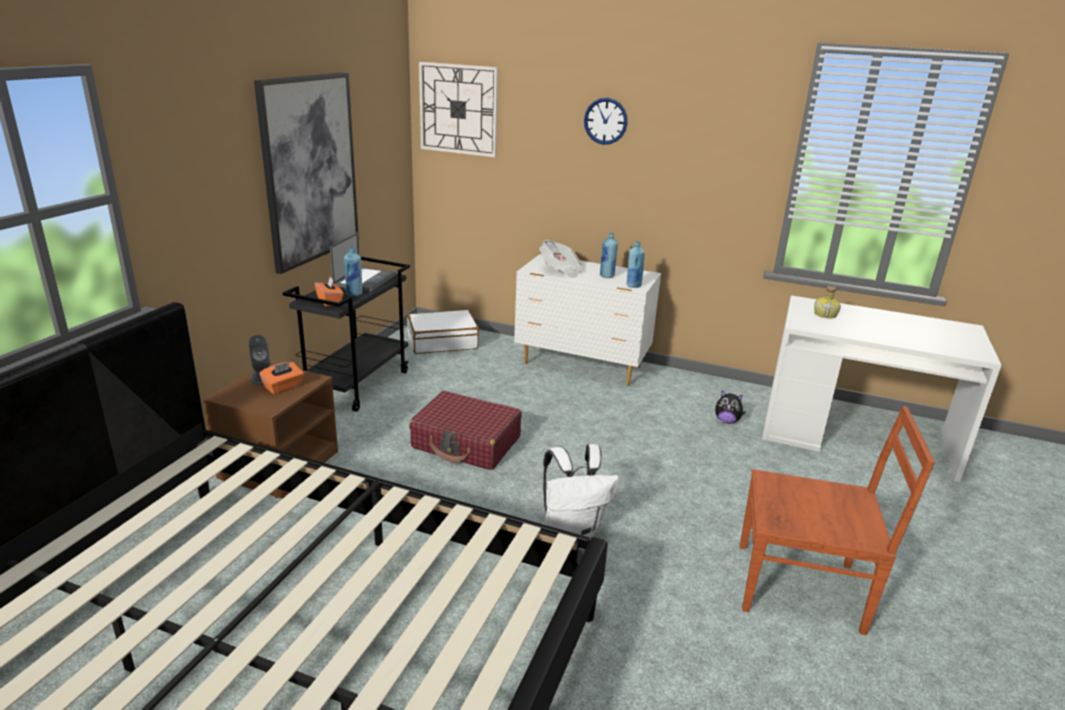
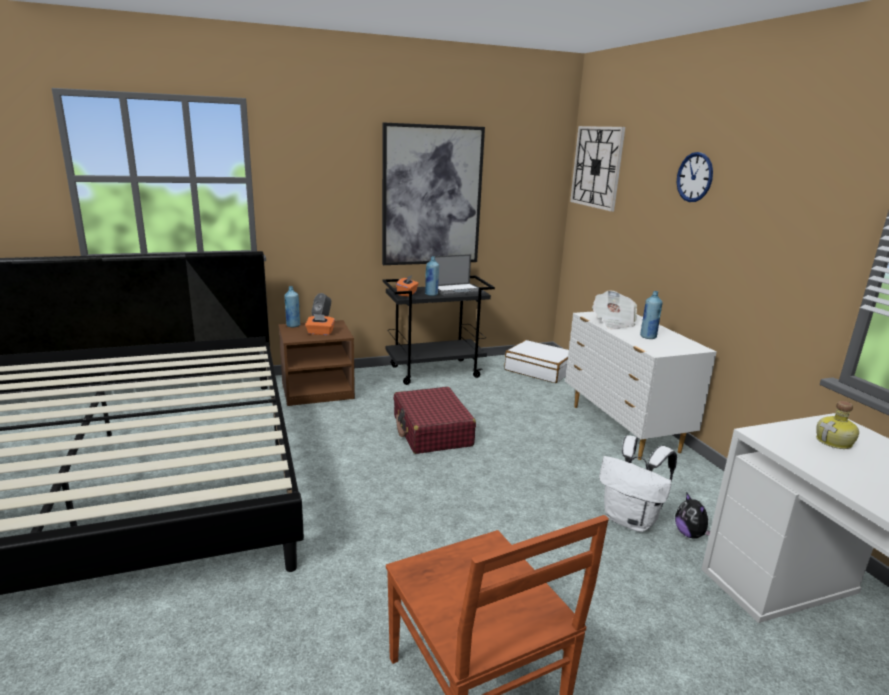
camera: 50 degrees right, 5 degrees down
(573, 529) = (390, 517): white backpack -> white backpack (631, 520)
(633, 285) = (655, 349): blue bottle -> blue bottle (293, 325)

